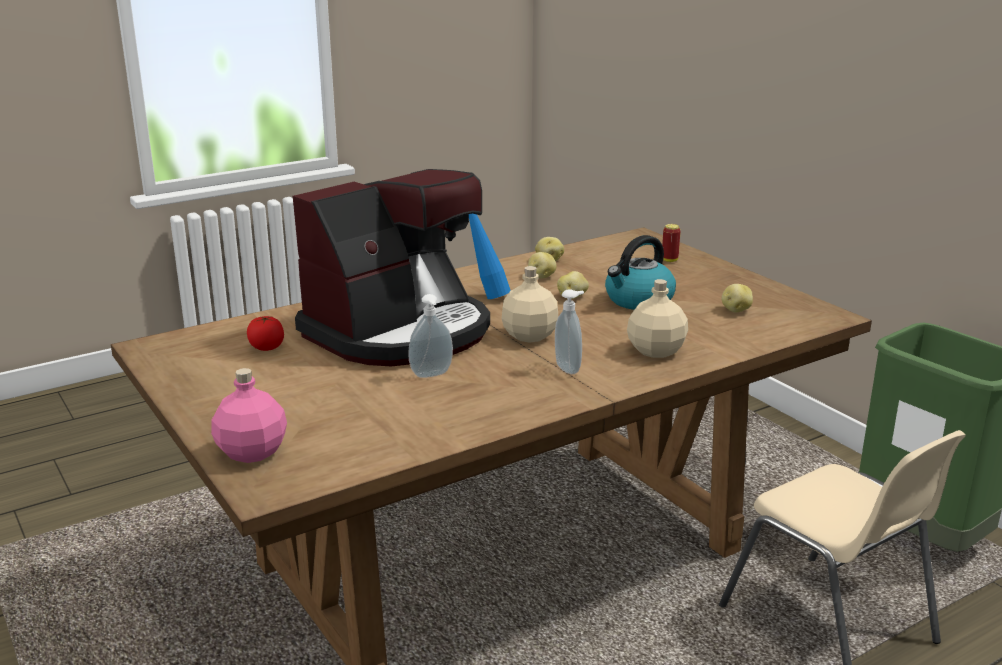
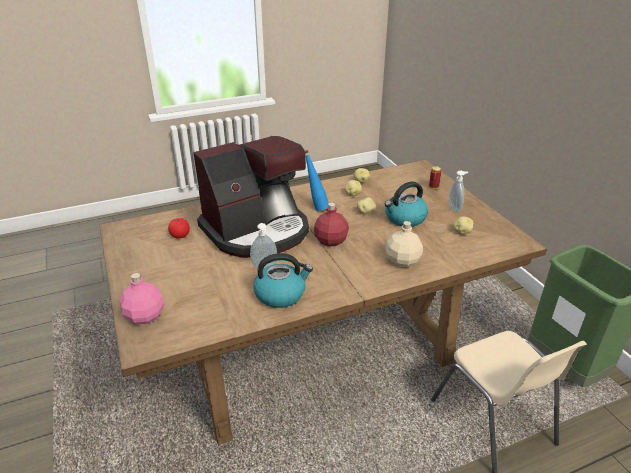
camera: 10 degrees right, 10 degrees up
(474, 406) = (281, 294): none -> kettle
(528, 335) = (330, 241): beige bottle -> red bottle
(569, 368) = (346, 270): soap dispenser -> soap dispenser (455, 209)

